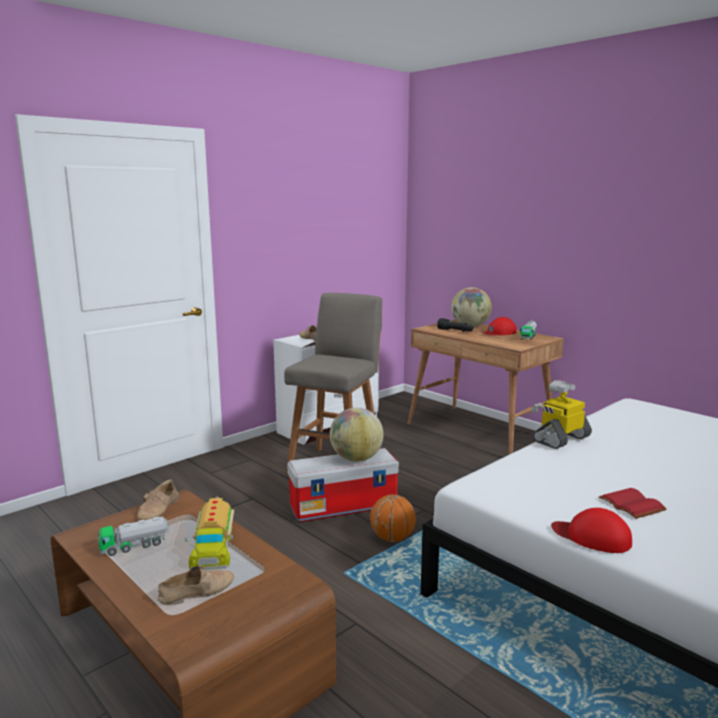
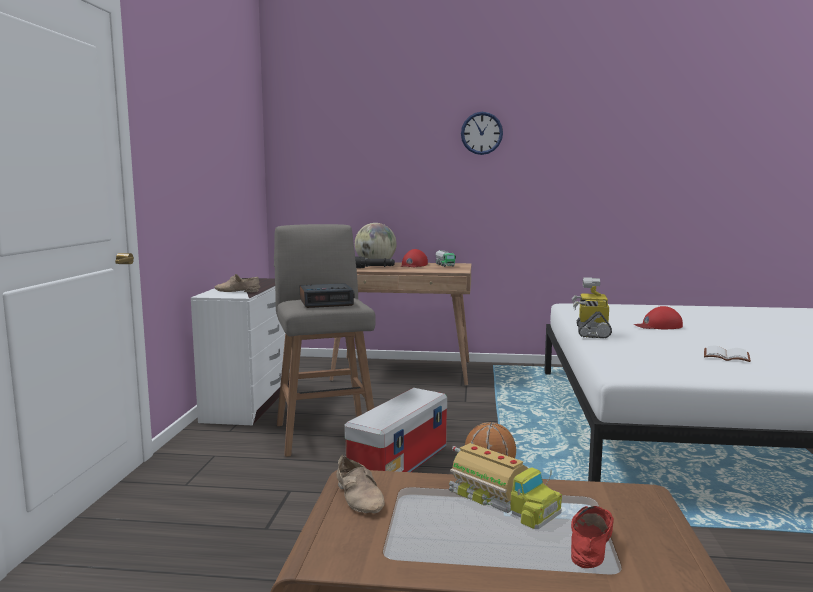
camera: 40 degrees left, 5 degrees down
(134, 546) = (423, 538): toy truck -> none
(197, 591) = (588, 542): beige shoe -> red shoe
(326, 362) = (326, 302): none -> alarm clock
(356, 459) = (409, 402): globe -> none
(586, 201) = (481, 133): none -> wall clock
(592, 537) = (760, 378): red cap -> red cap (658, 326)
(633, 505) = (727, 356): red book -> white book

